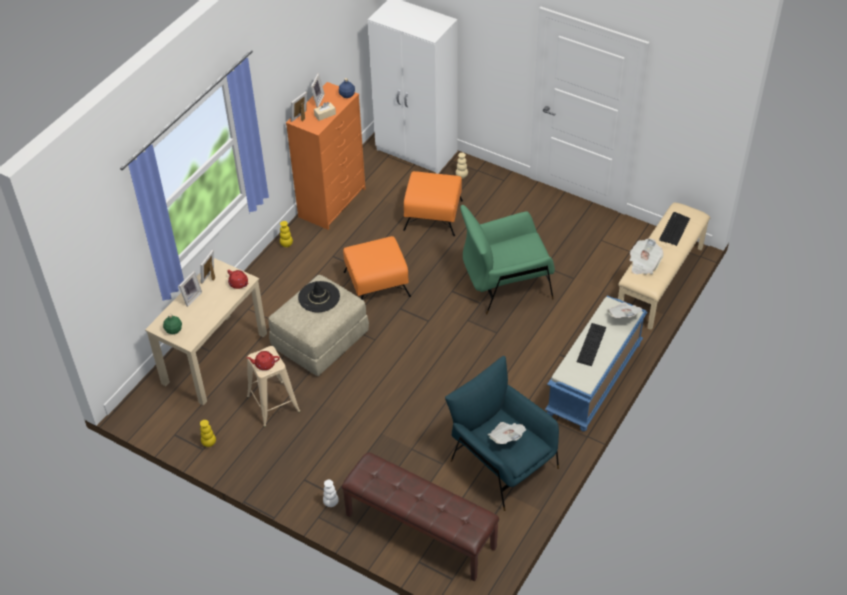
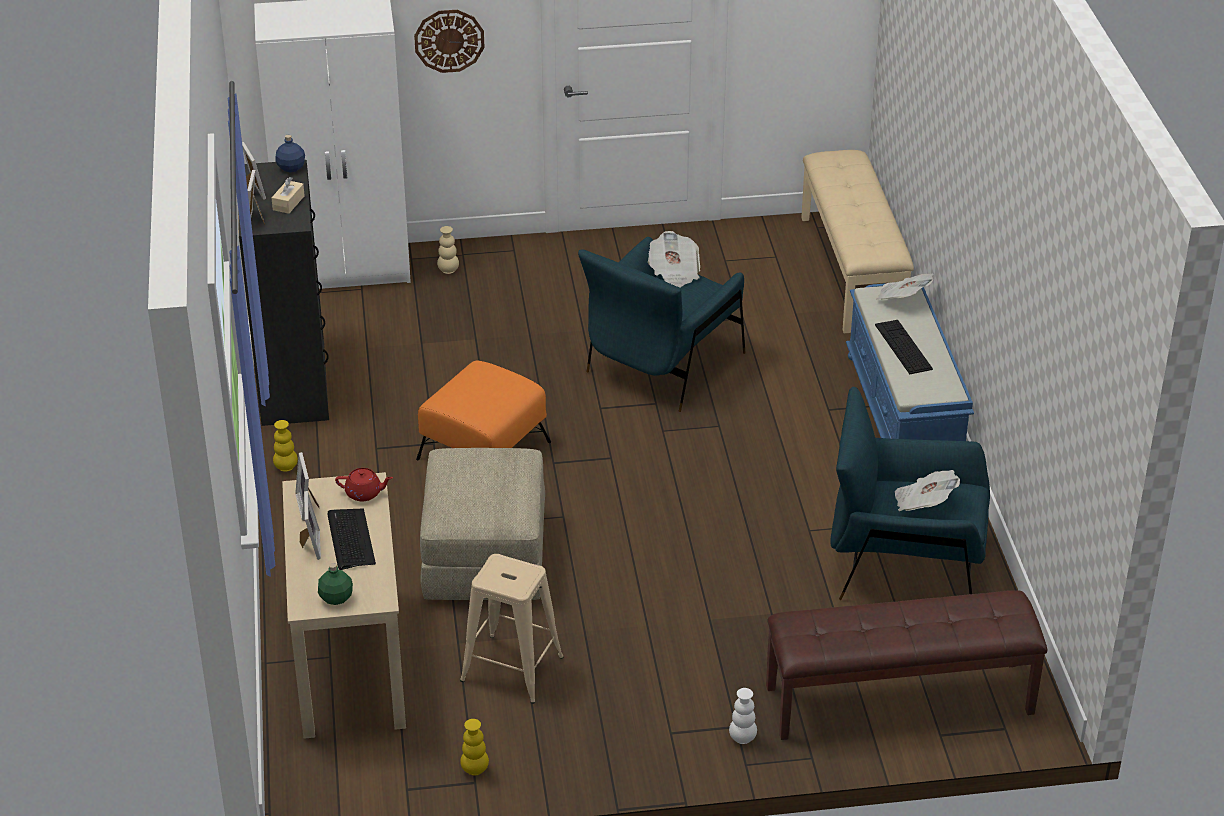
camera: 40 degrees left, 10 degrees down
(264, 364) = (512, 580): red teapot -> none
(319, 297) = (472, 473): black hat -> none
(332, 202) = (293, 384): orange dresser -> black dresser
(433, 215) = (465, 333): orange ottoman -> none
(487, 55) = (449, 40): none -> wall clock
(505, 284) = (662, 365): green armchair -> blue armchair
(643, 264) = (855, 233): newspaper -> newspaper (674, 273)
(674, 229) = (845, 181): keyboard -> keyboard (350, 539)

